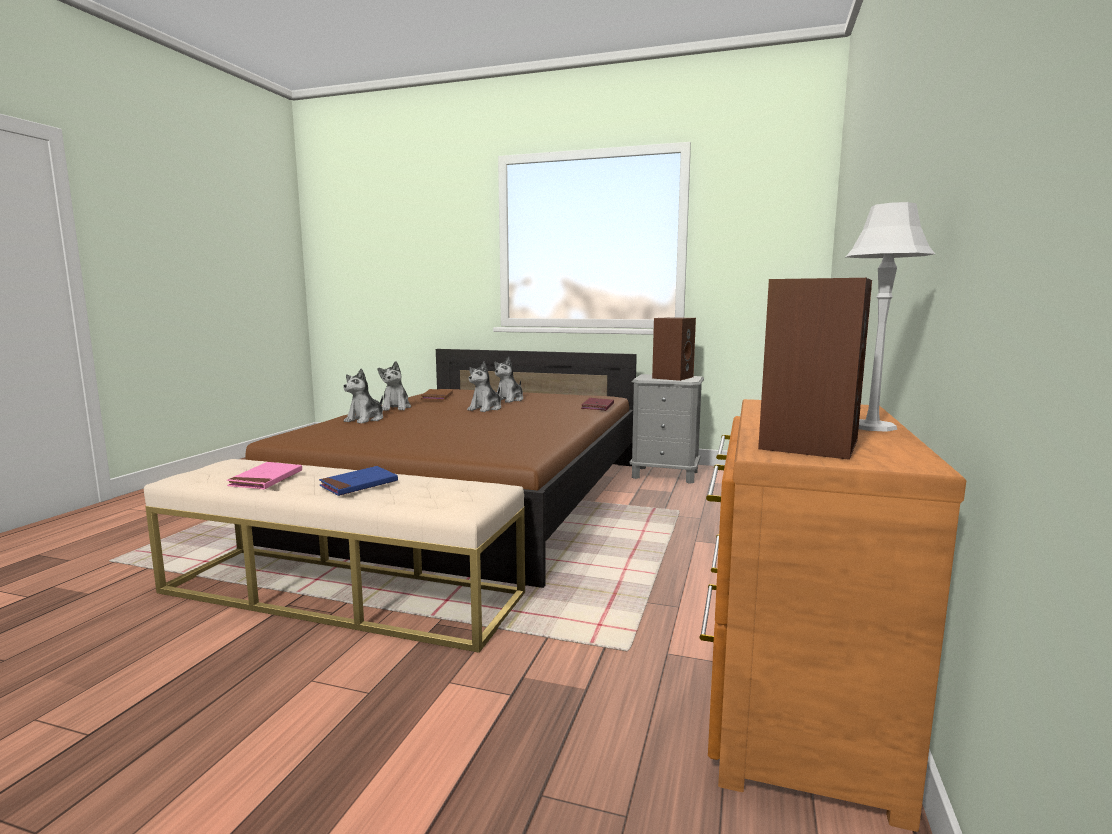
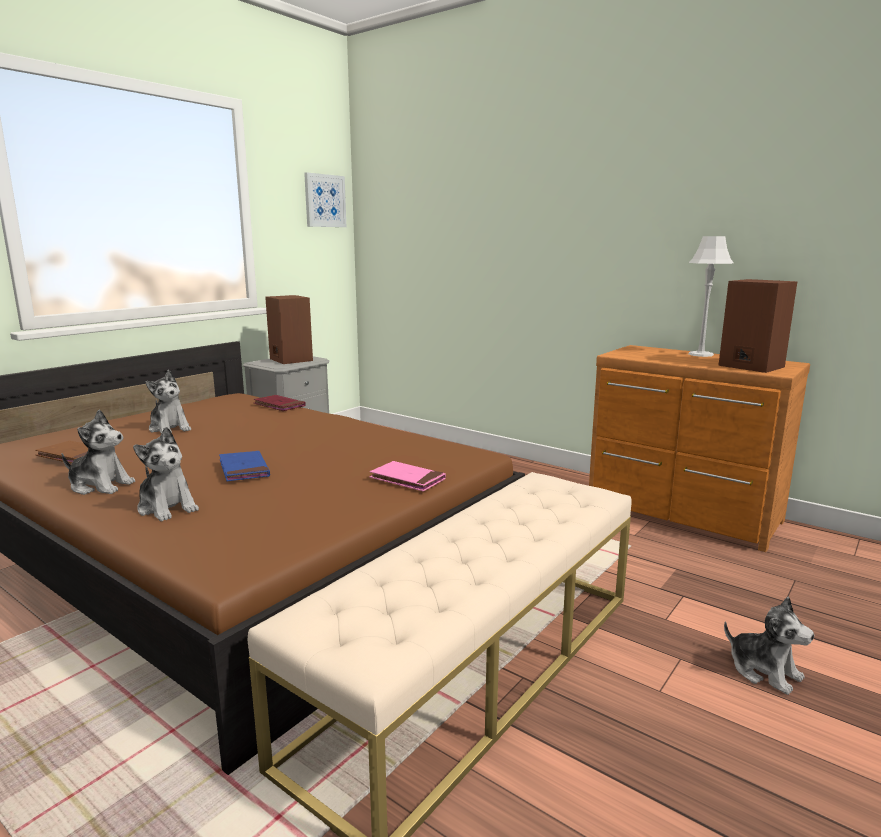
camera: 70 degrees left, 5 degrees up
(266, 479) = (441, 583): pink book -> pink book (407, 479)
(359, 484) = (502, 530): blue book -> blue book (244, 469)
(486, 409) = (214, 443): plush toy -> plush toy (764, 671)
(787, 224) = (324, 201): none -> picture

